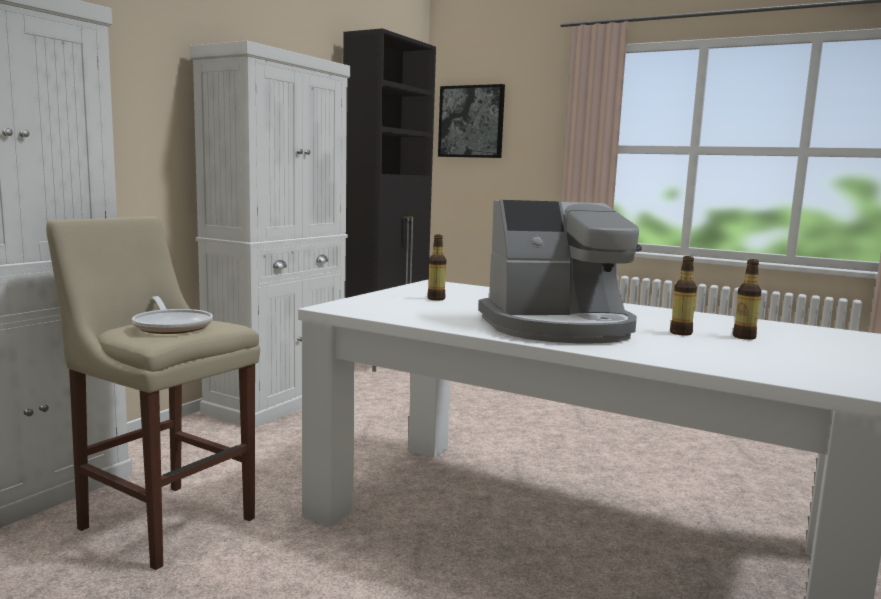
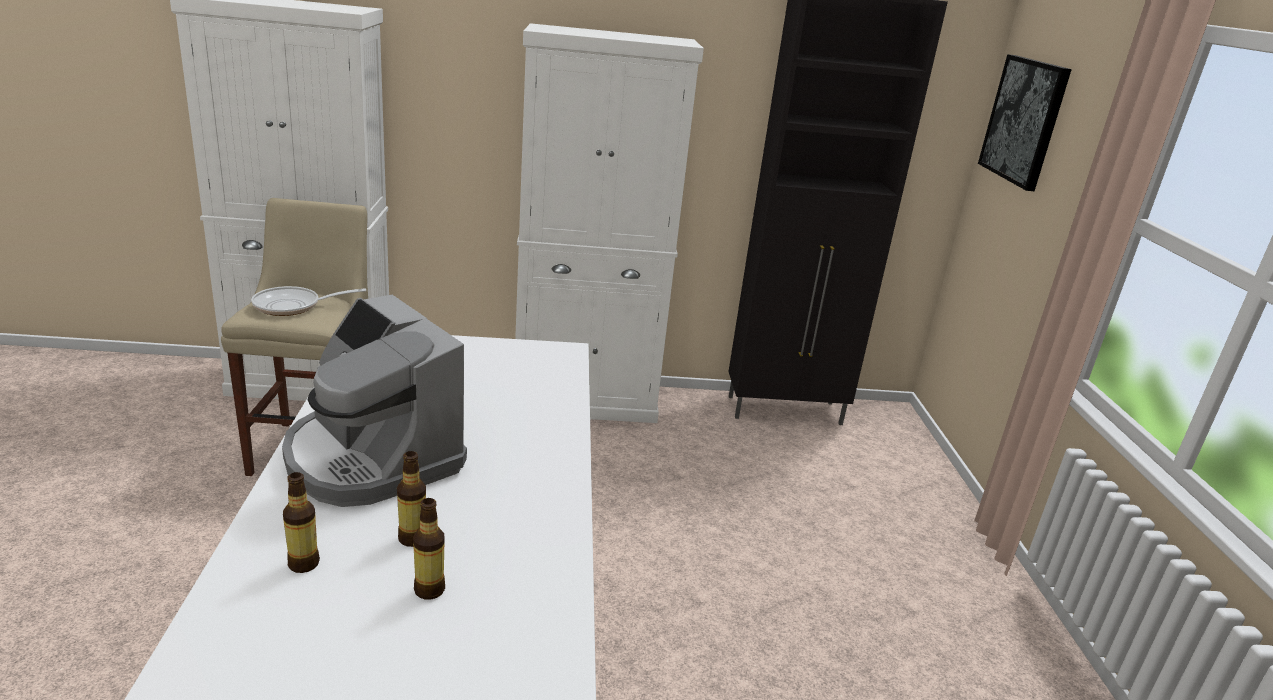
camera: 55 degrees right, 15 degrees up
(172, 326) = (293, 306): frying pan -> frying pan turned 45 degrees clockwise
(436, 299) = (467, 370): bottle -> bottle (303, 564)

